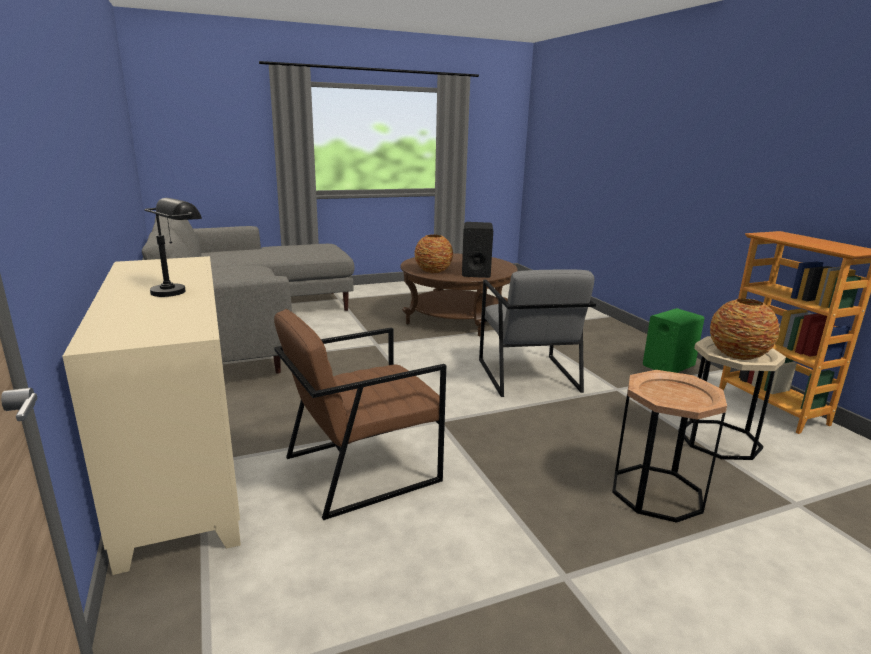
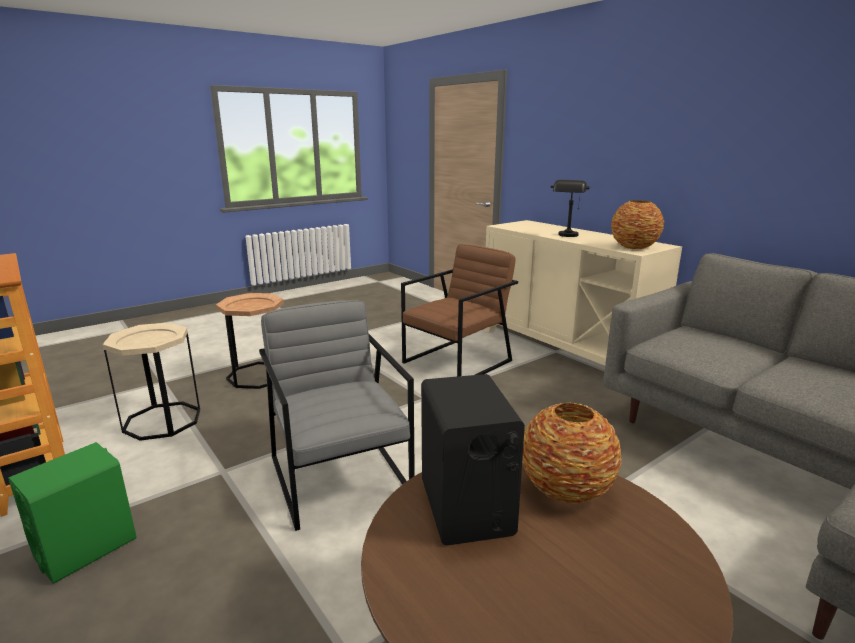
camera: 165 degrees right, 0 degrees up
(738, 355) = (149, 338): vase -> vase (633, 247)

